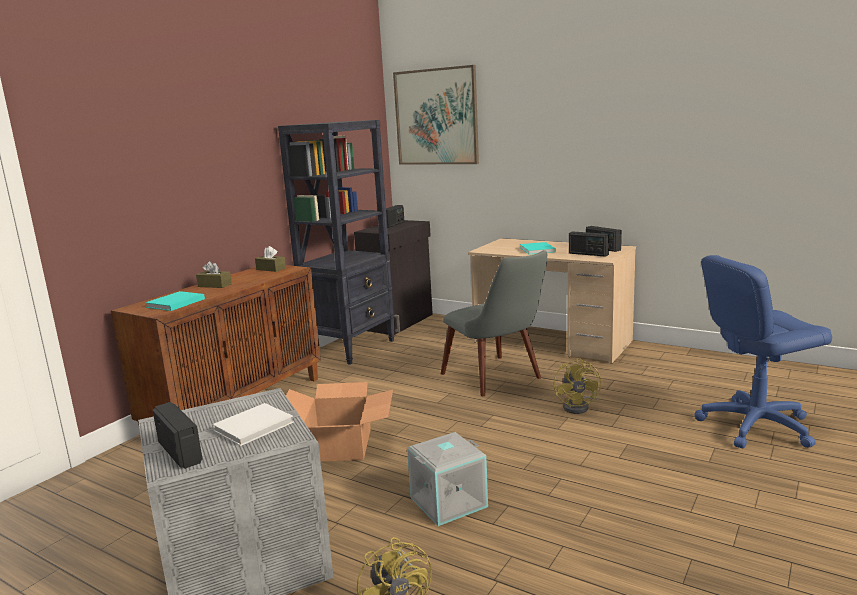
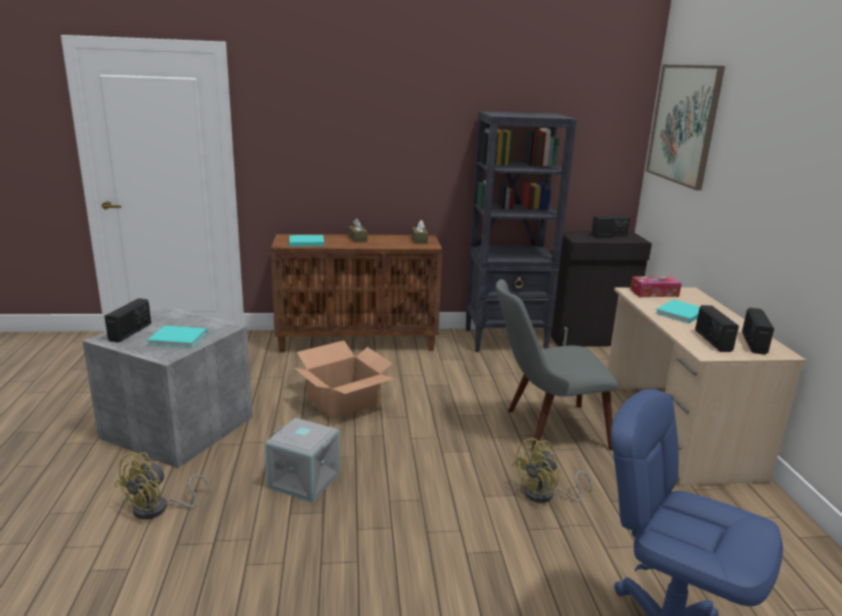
camera: 50 degrees right, 5 degrees up
(255, 425) = (179, 339): white book -> turquoise book
(495, 247) = (654, 293): none -> tissue box
(499, 379) = (544, 429): grey chair -> grey chair turned 60 degrees clockwise

